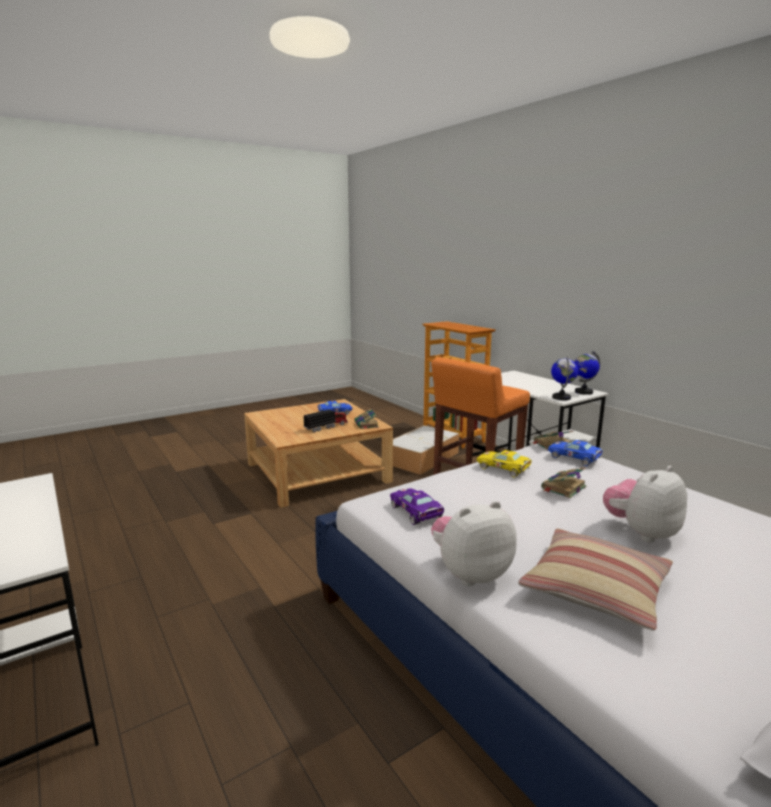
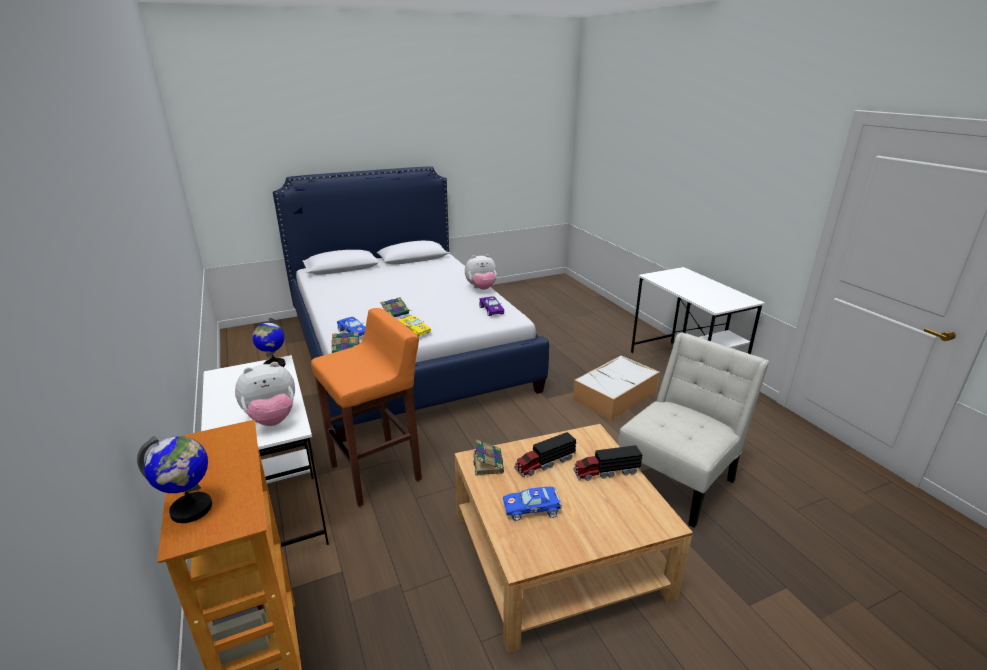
camera: 170 degrees left, 10 degrees up
(198, 516) = (678, 479): none -> white chair
(284, 426) = (605, 472): none -> toy truck
(422, 457) = (384, 578): storage box -> storage box (614, 396)
(583, 392) = (228, 375): globe -> globe (191, 509)
(595, 588) = (437, 282): pillow -> none
(641, 532) = (389, 294): plush toy -> plush toy (272, 419)

